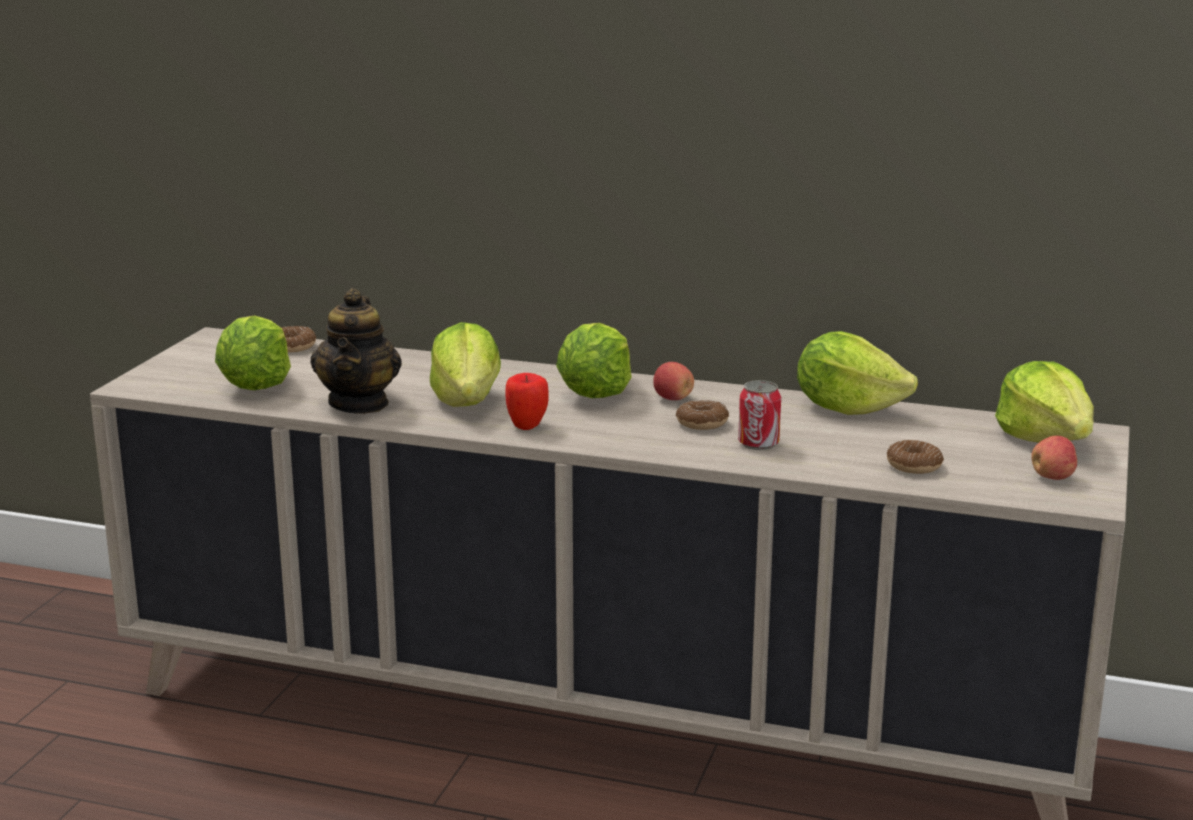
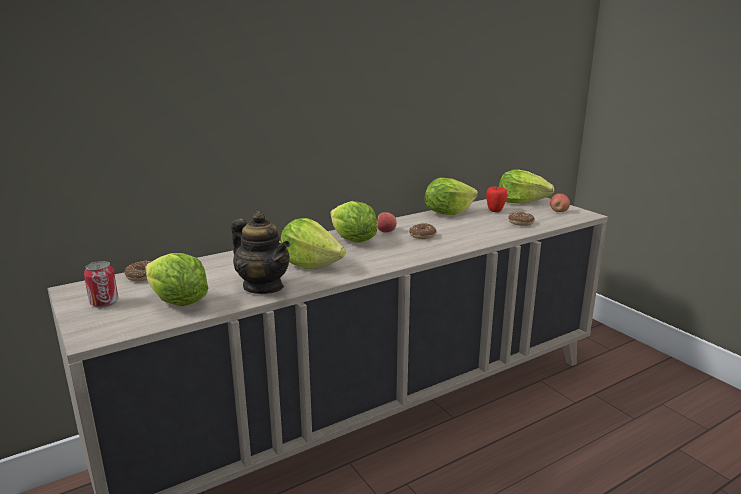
camera: 50 degrees left, 0 degrees up
(527, 426) = (367, 263): apple -> apple (495, 210)
(758, 443) = (461, 235): can -> can (104, 302)

